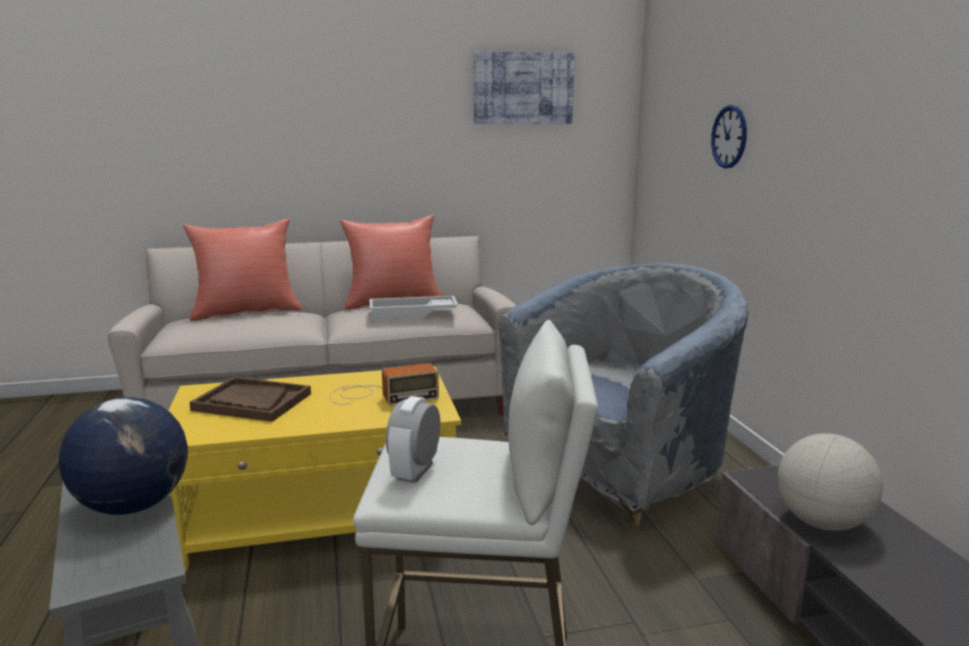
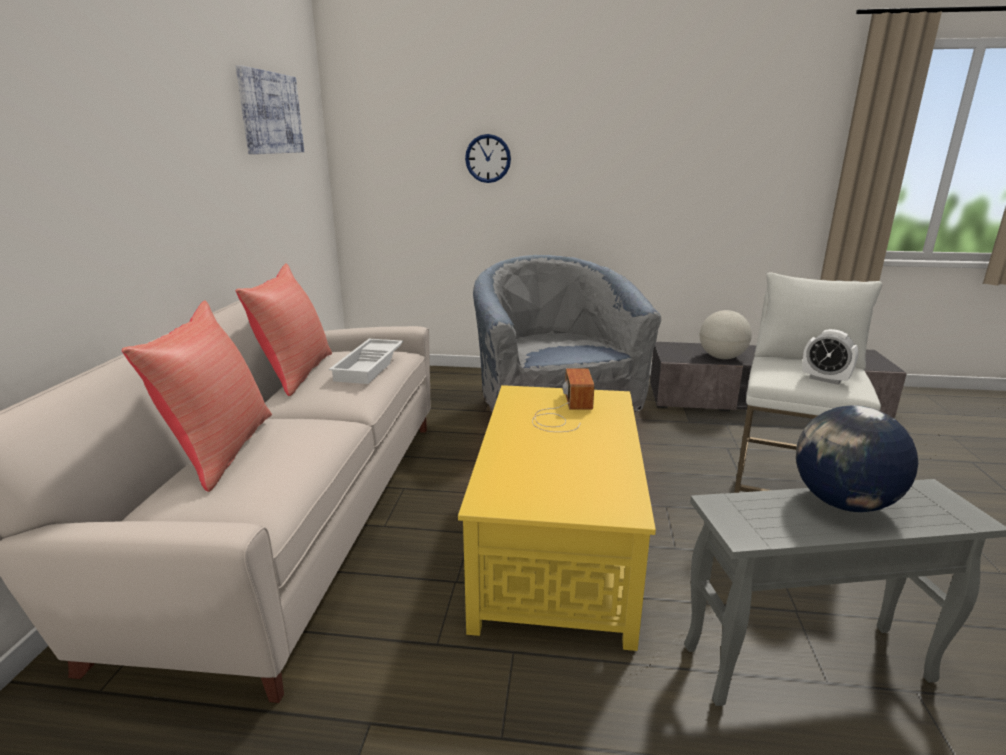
camera: 70 degrees left, 5 degrees up
(252, 402) = (546, 469): brown tray -> none

